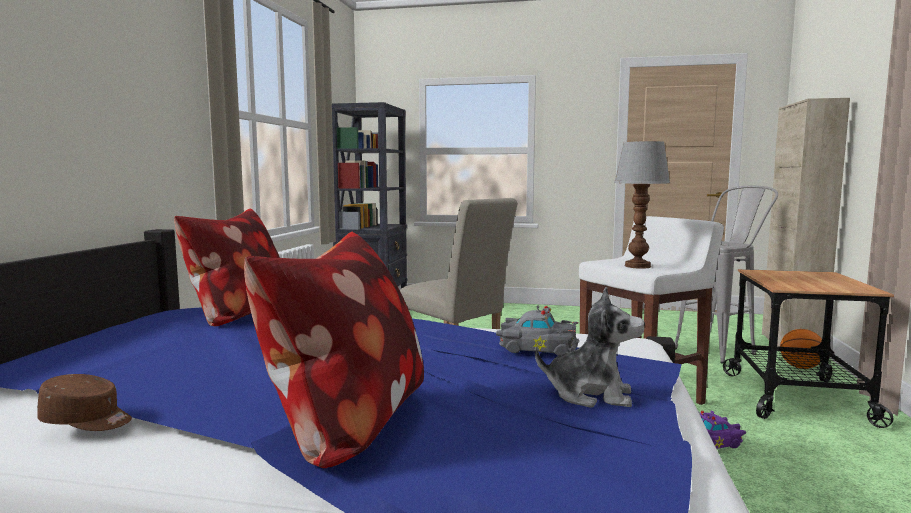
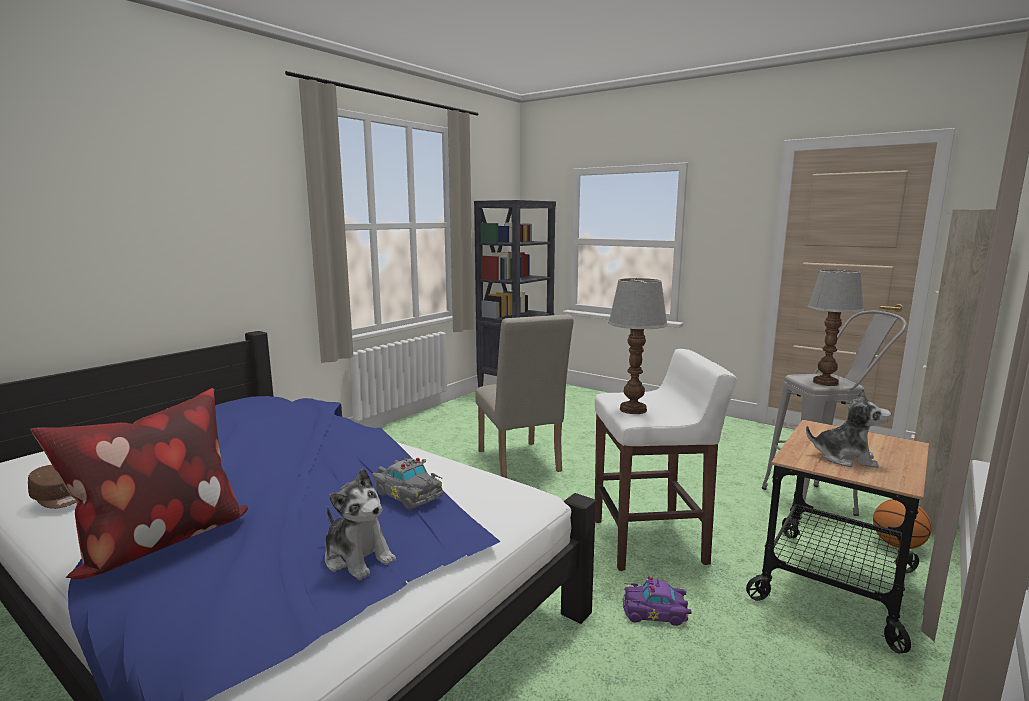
camera: 25 degrees right, 5 degrees up
(238, 315) = (278, 411): pillow -> none
(725, 244) = (826, 382): none -> table lamp
(810, 283) = (845, 458): none -> plush toy

